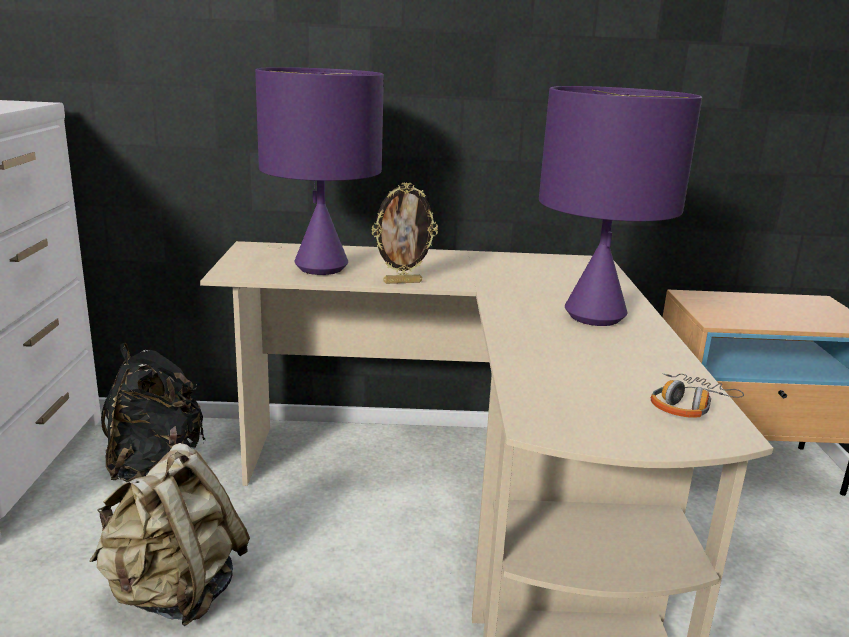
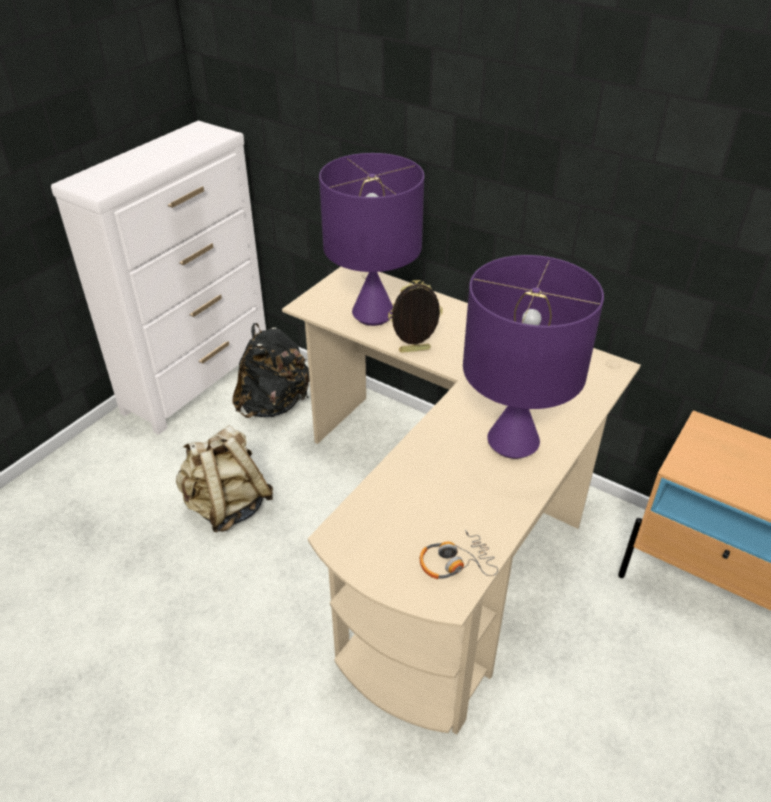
camera: 35 degrees right, 20 degrees up
(402, 282) = (414, 351): picture frame -> picture frame turned 150 degrees clockwise

